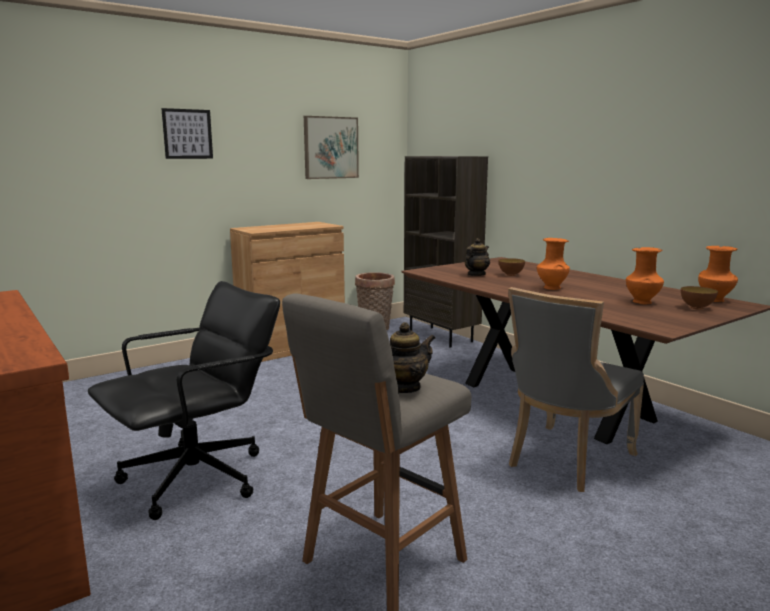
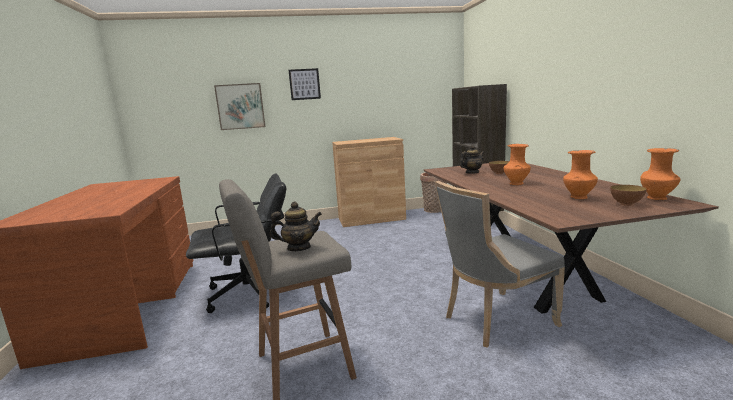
camera: 25 degrees right, 0 degrees up
(330, 147) = (402, 86): picture -> picture (240, 106)

